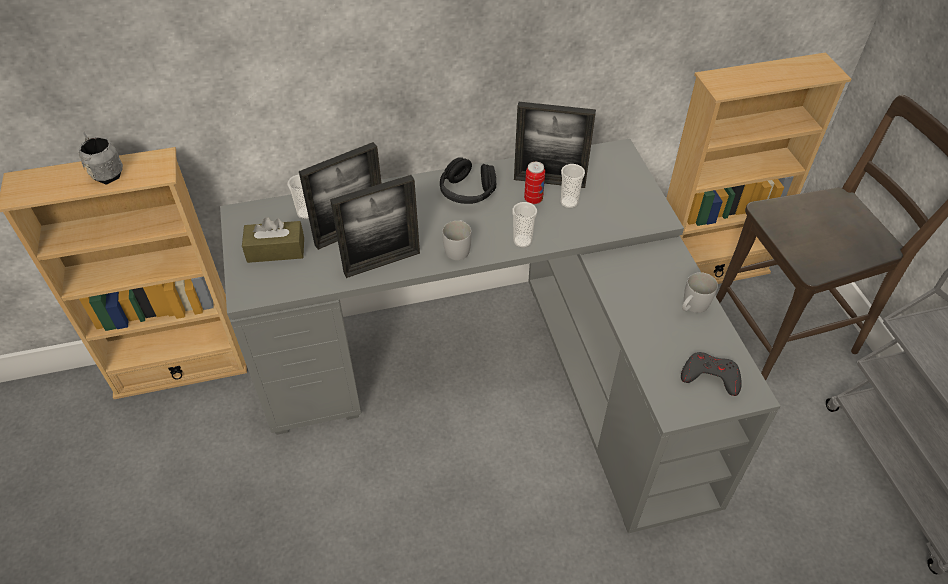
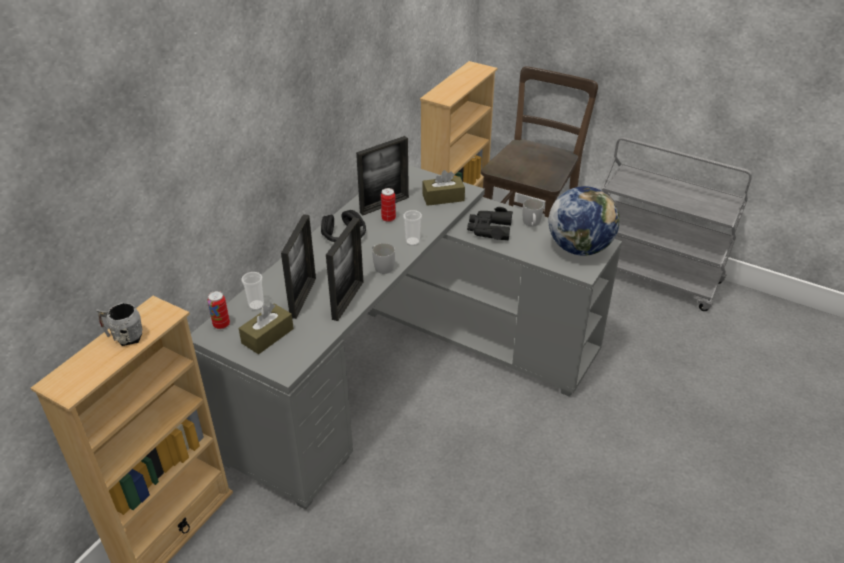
camera: 45 degrees left, 10 degrees down
(258, 213) = (221, 325): none -> can
(569, 202) = (410, 209): cup -> none
(621, 210) = (443, 198): none -> brown tissue box
(634, 281) = (489, 229): none -> black binoculars
(710, 376) = (579, 248): grey game controller -> globe

